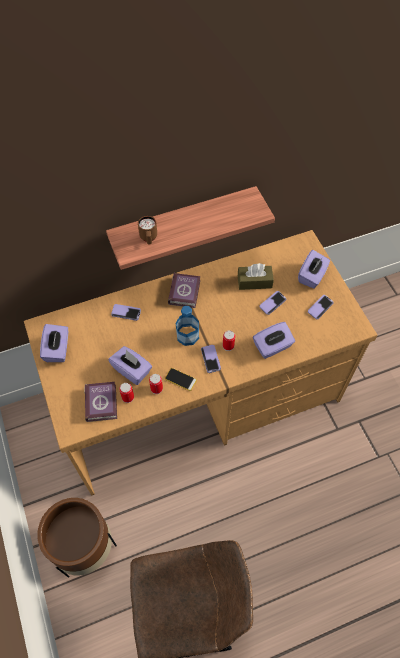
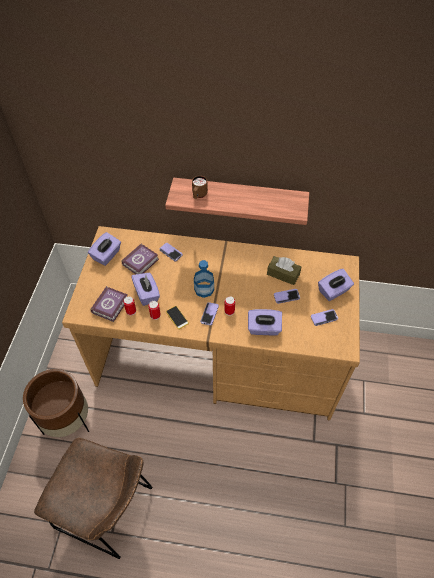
camera: 30 degrees right, 5 degrees down
(185, 291) = (224, 257): book -> book (141, 261)

